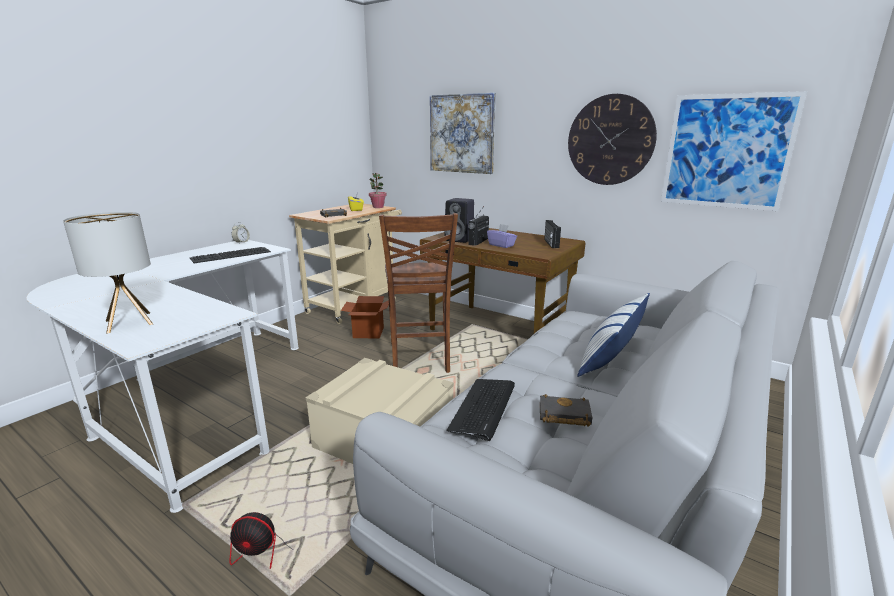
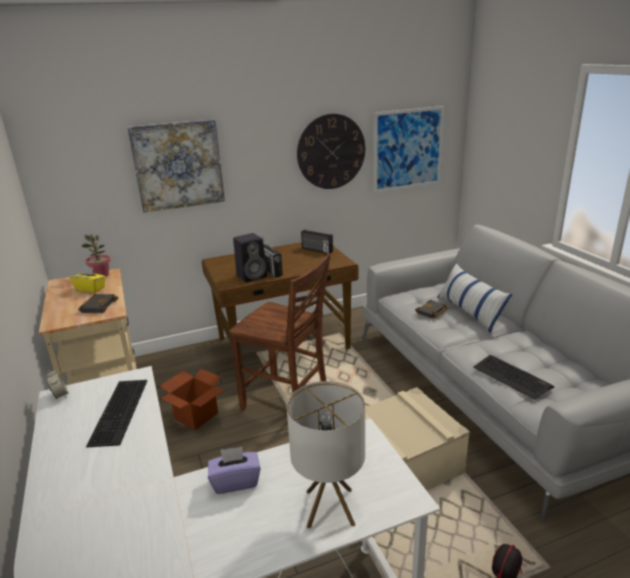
camera: 55 degrees left, 5 degrees up
(501, 245) = (295, 267): purple tissue box -> purple tissue box (235, 481)
(563, 415) = (537, 354): black book -> black book (432, 312)

